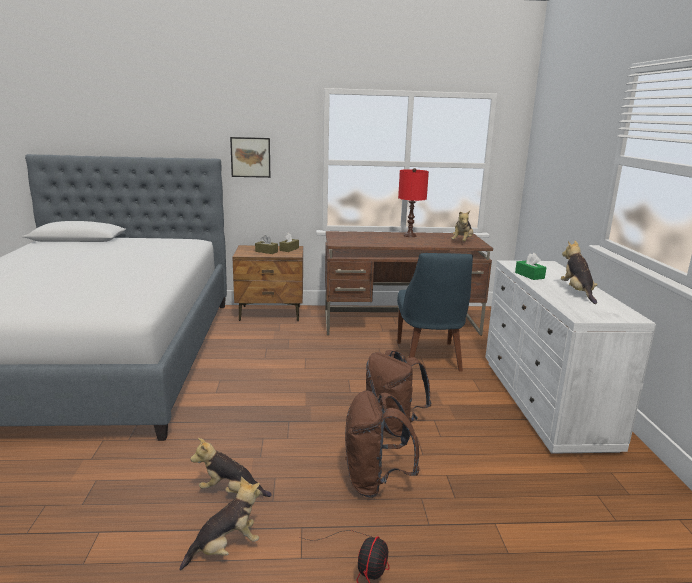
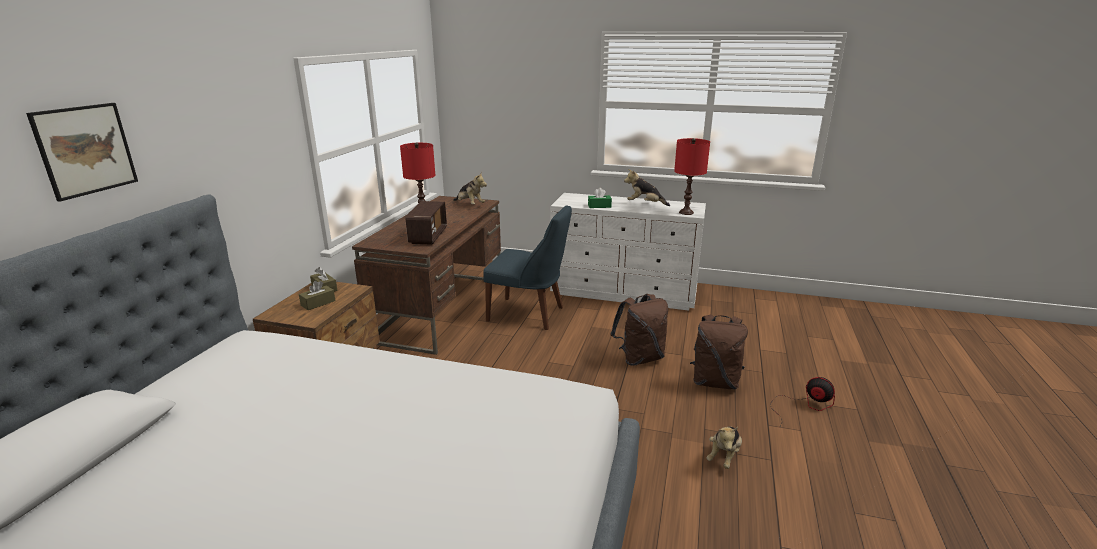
camera: 70 degrees left, 5 degrees up
(226, 548) = (795, 465): plush toy -> none
(250, 157) = (236, 179): picture -> picture (85, 150)
(365, 241) = (428, 236): none -> radio
(580, 312) = (686, 212): none -> red table lamp

